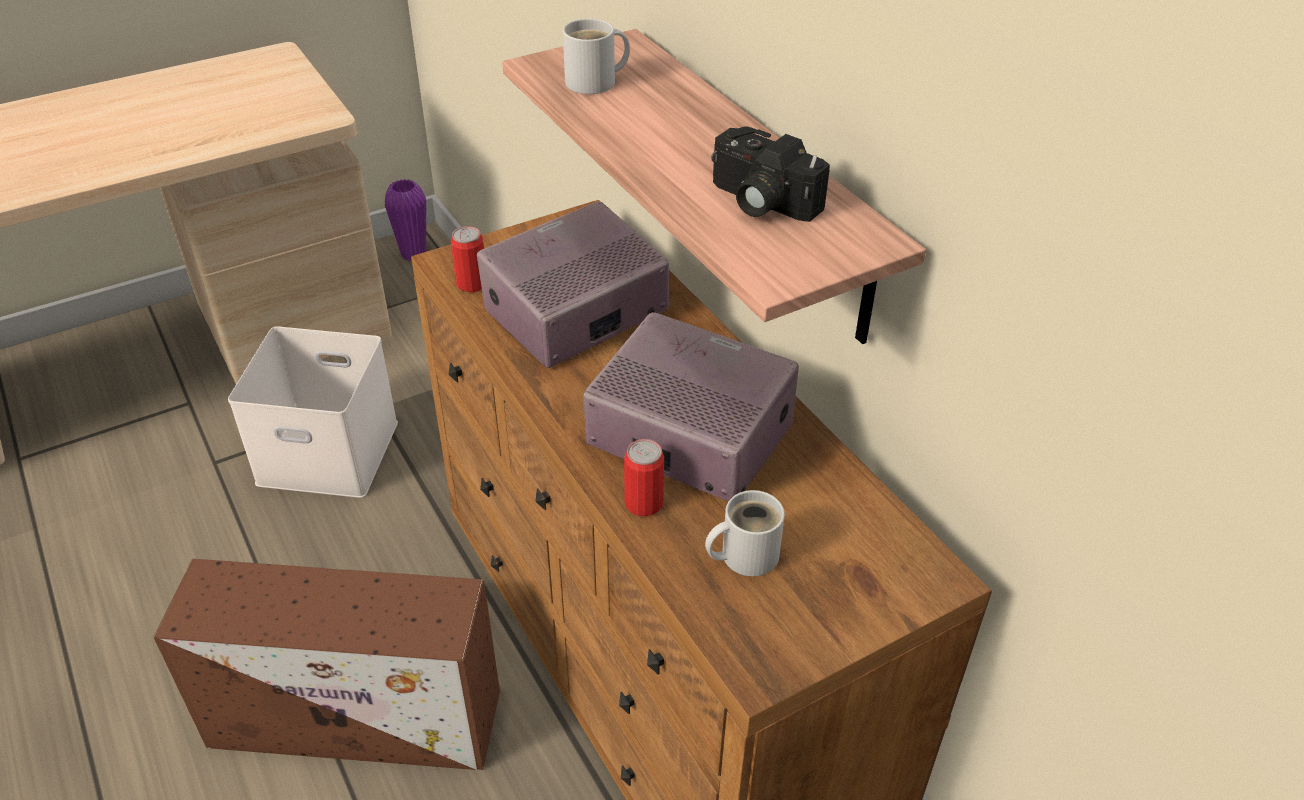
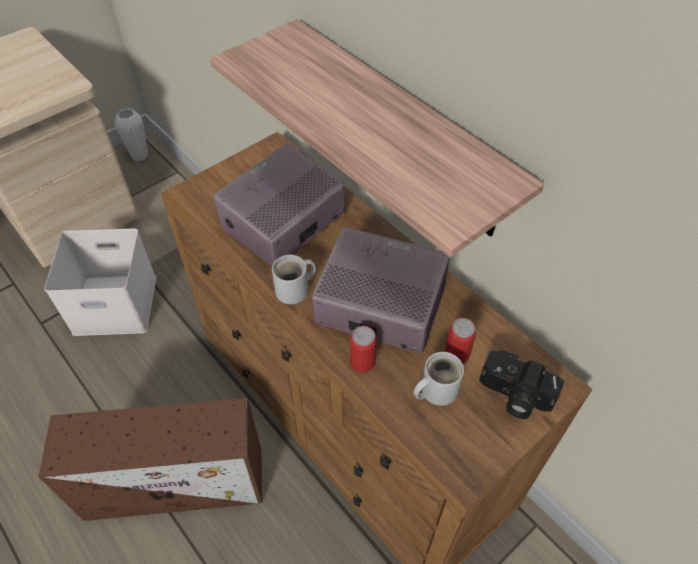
camera: 10 degrees left, 10 degrees up
(413, 254) = (140, 156): purple vase -> white vase
(472, 284) = (208, 209): can -> can (456, 354)
(595, 82) = (282, 69): white mug -> white mug (295, 290)
(759, 201) = (422, 158): camera -> camera (513, 396)

